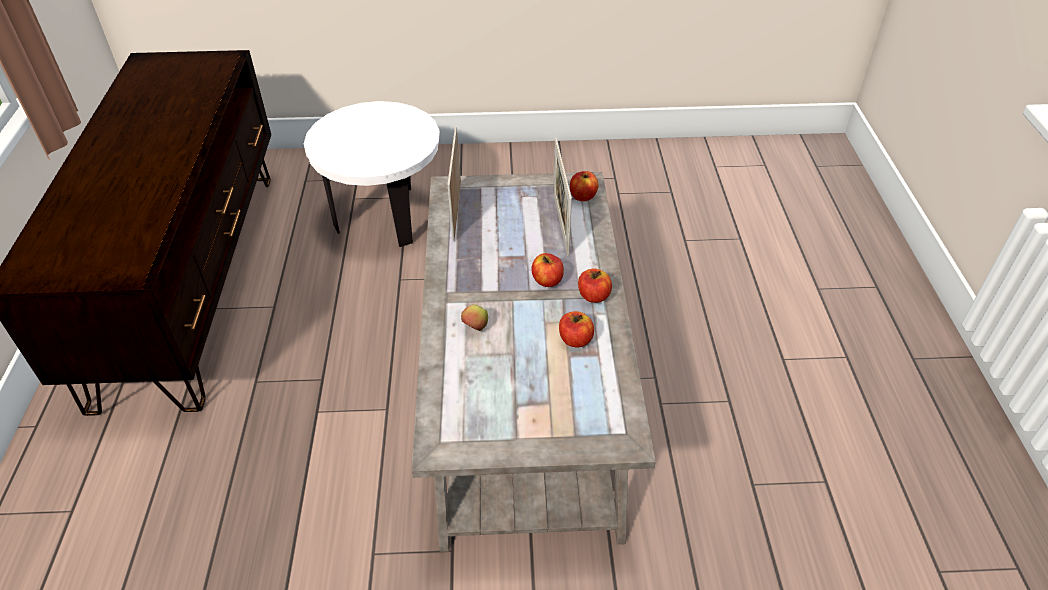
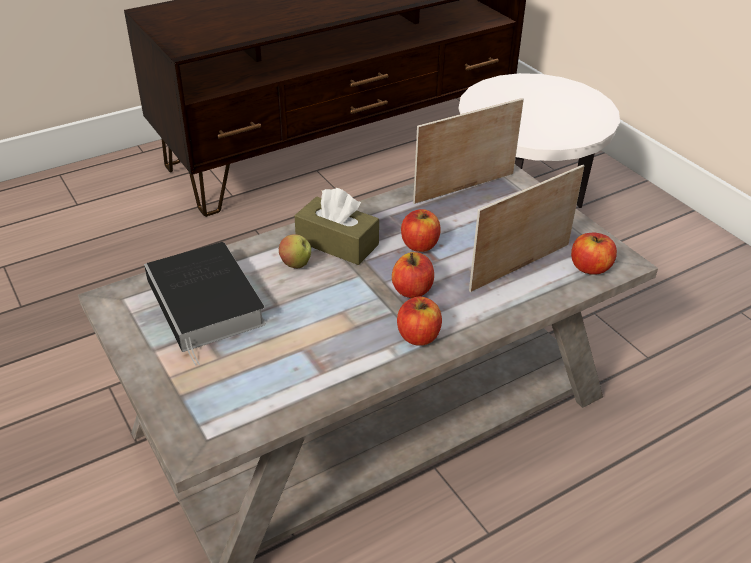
camera: 60 degrees right, 5 degrees down
(467, 297) = (337, 243): none -> brown tissue box
(485, 391) = (207, 304): none -> book
(575, 340) = (332, 345): apple -> apple (419, 245)

